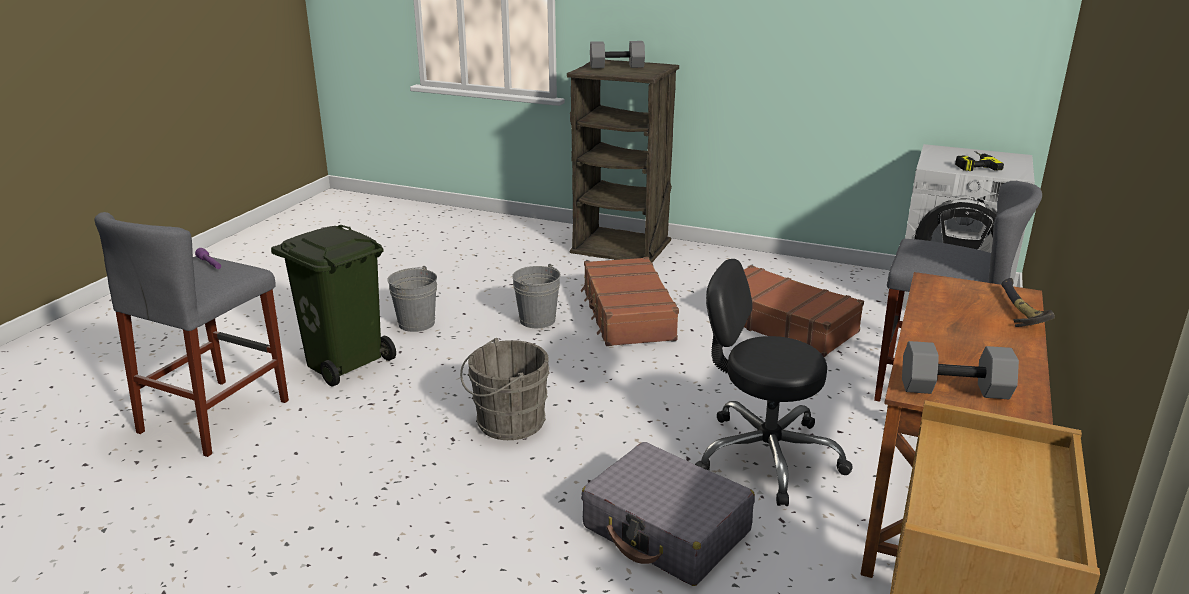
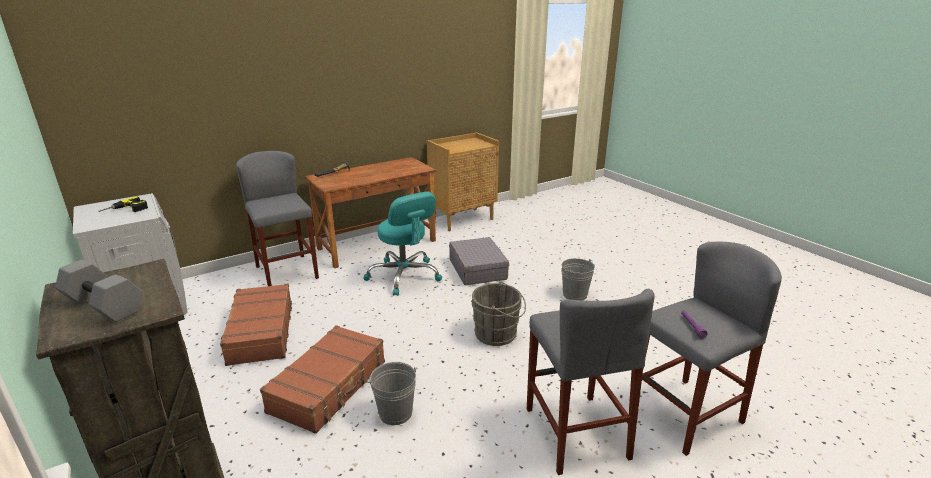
camera: 145 degrees left, 0 degrees up
(345, 362) = (576, 432): green trash can -> grey stool
(416, 323) = (493, 459): grey bucket -> grey bucket (575, 295)
(760, 455) = (405, 277): black office chair -> turquoise office chair
(955, 388) = (411, 166): grey dumbbell -> none

